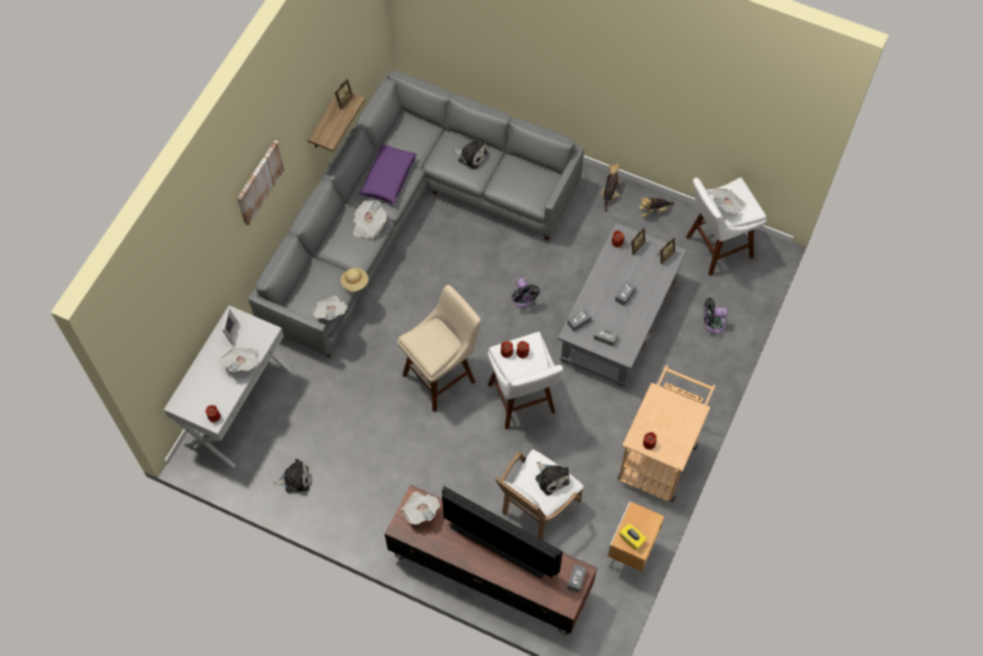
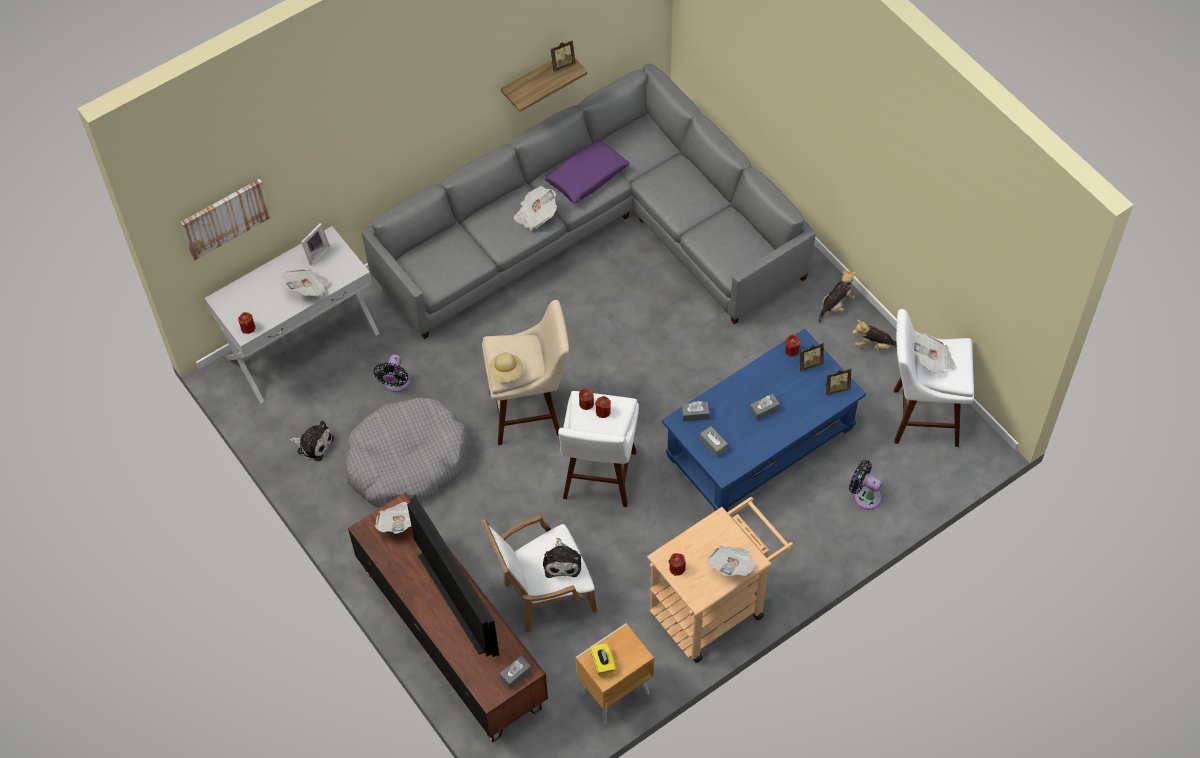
camera: 30 degrees right, 5 degrees down
(259, 182) = (411, 103): picture -> picture (225, 218)
(331, 312) = (441, 285): newspaper -> newspaper (732, 566)
(355, 283) = (485, 267): beige hat -> beige hat (506, 372)
(374, 457) = (407, 461): none -> grey dog bed
(471, 156) = (690, 191): plush toy -> none
(523, 300) = (666, 374): black fan -> black fan (396, 384)
(619, 319) = (761, 442): grey coffee table -> blue coffee table

